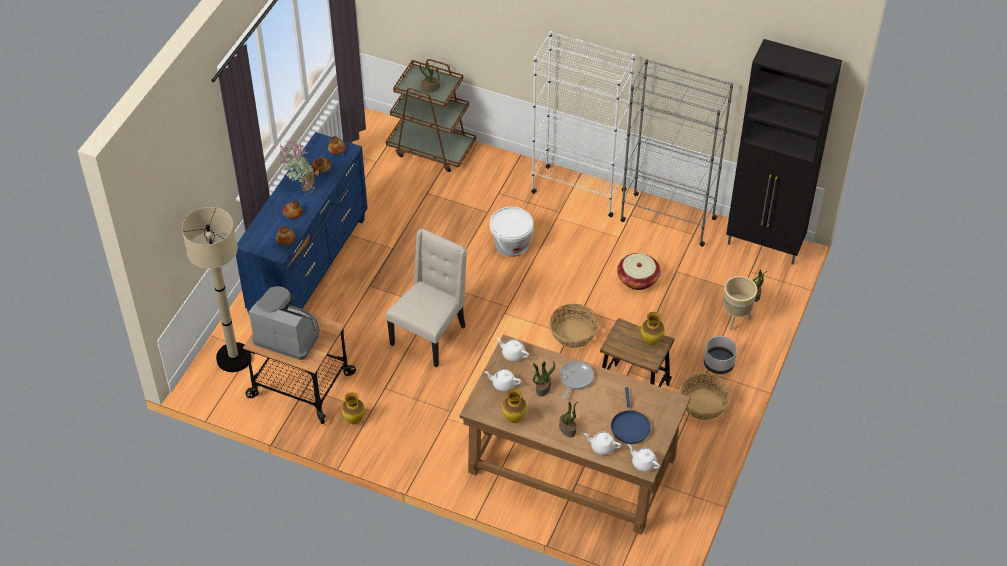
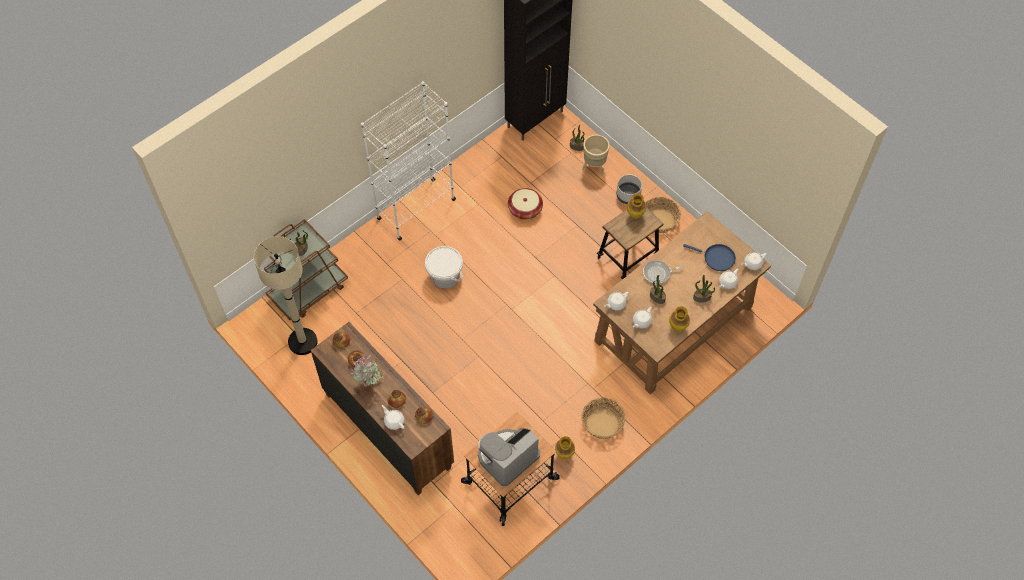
camera: 65 degrees left, 10 degrees up
(234, 358) = (455, 523): beige floor lamp -> beige floor lamp (302, 342)
(269, 219) = (394, 421): none -> white teapot
(310, 267) = (388, 429): blue dresser -> brown dresser
(430, 335) = (506, 368): beige chair -> none
(573, 334) = (555, 272): basket -> basket (602, 424)
(575, 378) = (658, 273): frying pan -> frying pan turned 60 degrees counterclockwise
(667, 219) = (478, 165): grey bookcase -> none

